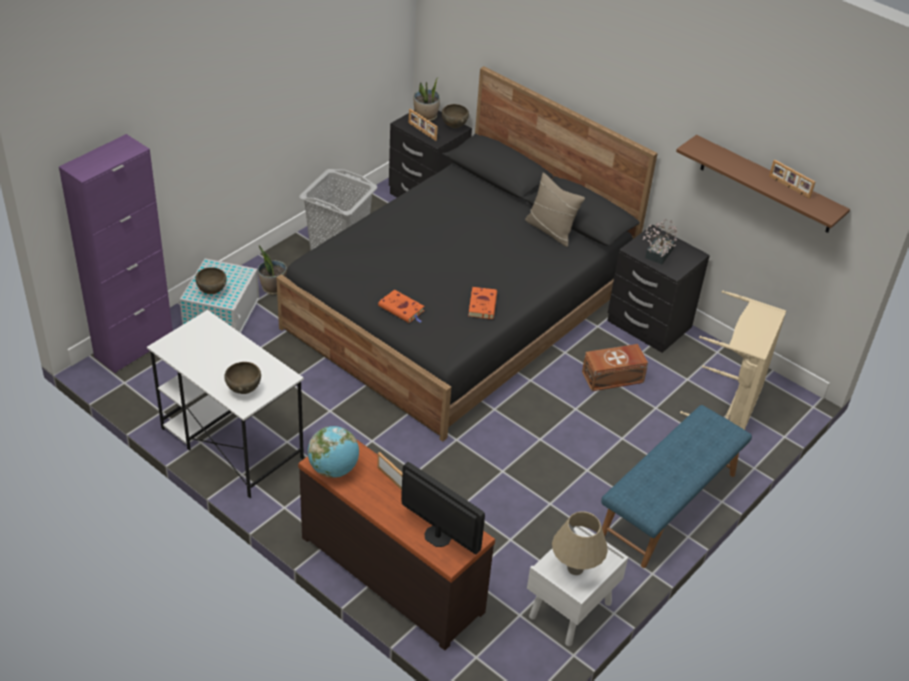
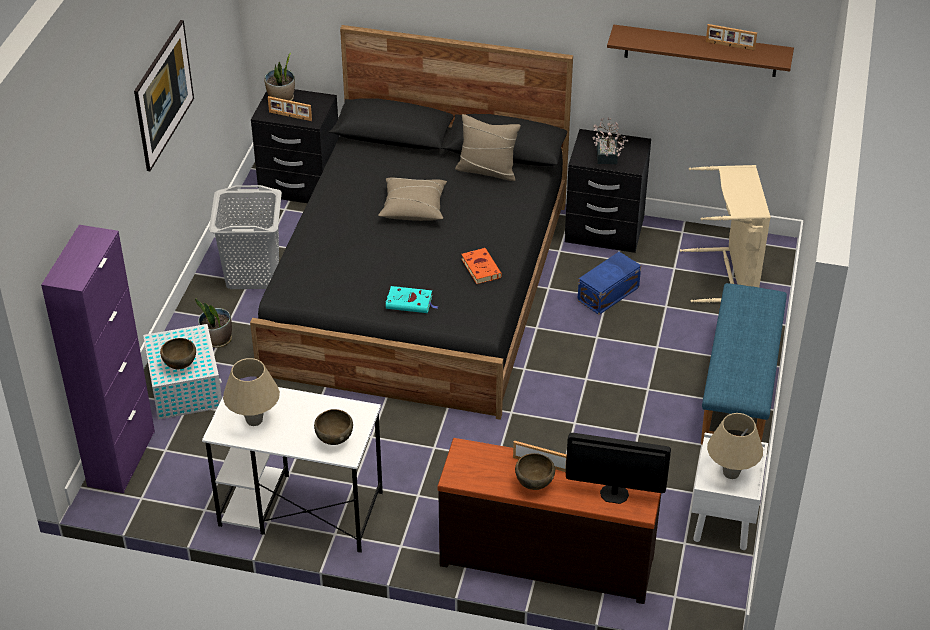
camera: 25 degrees left, 0 degrees up
(197, 348) = (254, 420): none -> beige table lamp
(282, 83) = (166, 114): none -> picture
(333, 469) = (475, 476): globe -> none
(402, 309) = (410, 302): orange book -> turquoise book
(454, 126) = (317, 99): brown bowl -> brown bowl (533, 484)
(466, 237) = (413, 207): none -> beige pillow
(613, 377) = (609, 294): brown storage box -> blue storage box

